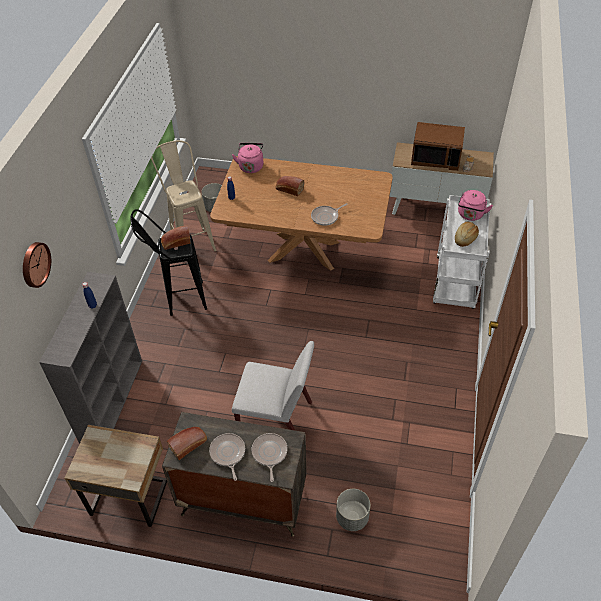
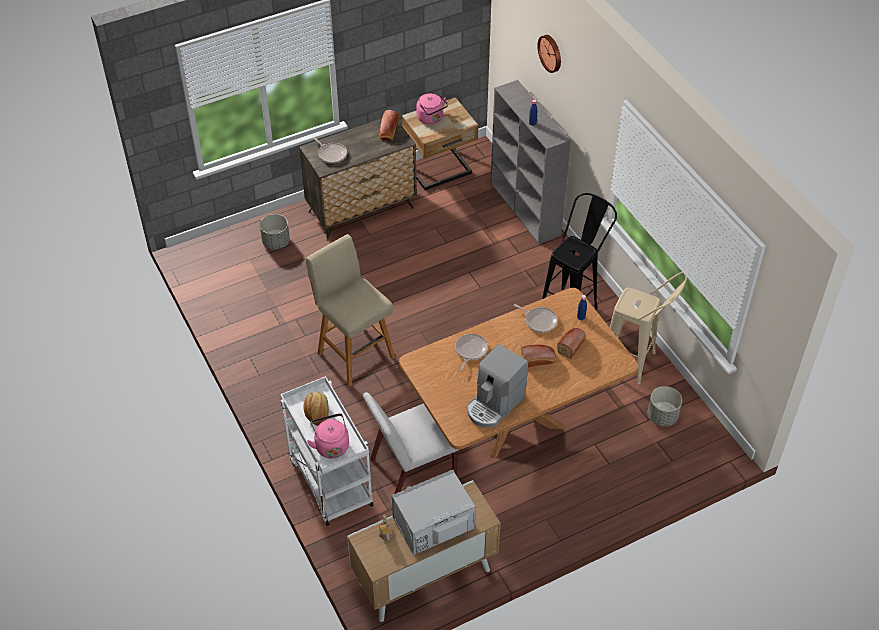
camera: 140 degrees right, 0 degrees up
(176, 243) = (577, 254): bread -> bread (572, 345)
(228, 453) = (358, 140): frying pan -> frying pan (539, 321)
(251, 166) = (607, 364): pink kettle -> pink kettle (431, 118)
(276, 418) = (388, 268): white chair -> white chair (412, 468)
(344, 181) = (494, 404): none -> coffee machine
(368, 360) = (354, 353): none -> beige stool
(436, 158) = (434, 525): brown microwave -> grey microwave

